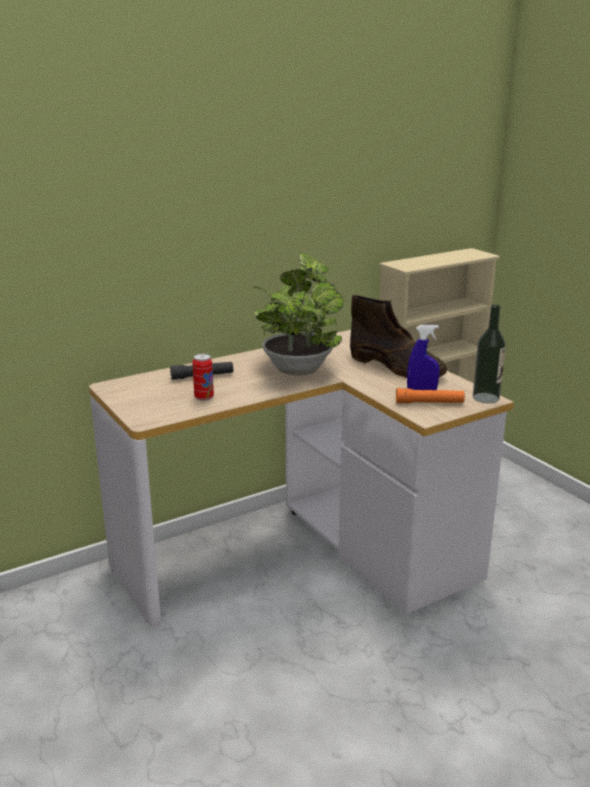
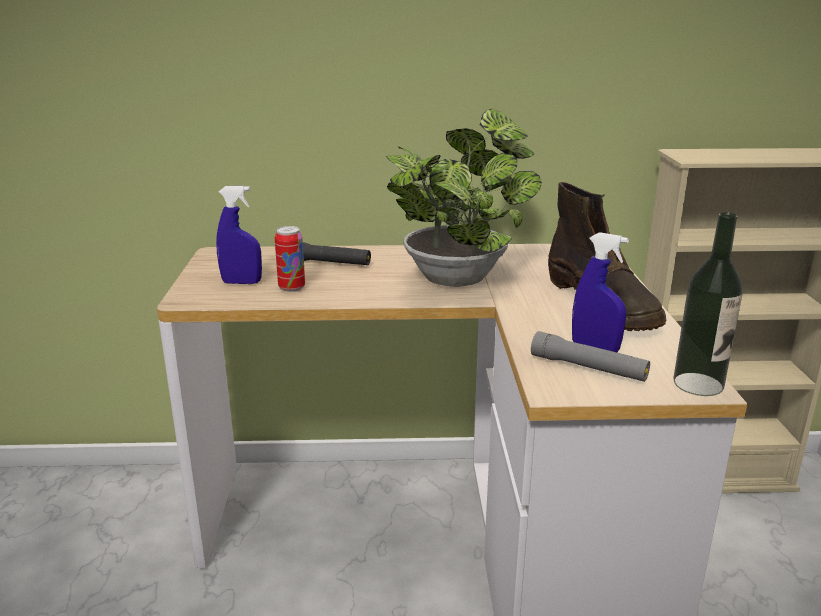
camera: 30 degrees right, 0 degrees up
(164, 402) = (242, 282): none -> blue spray bottle
(429, 403) = (588, 368): orange flashlight -> grey flashlight

